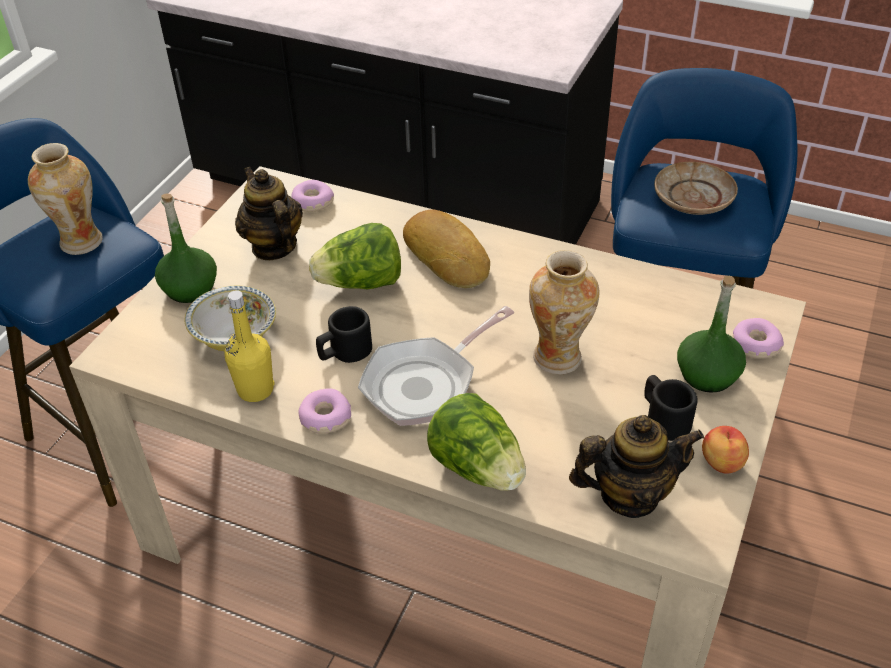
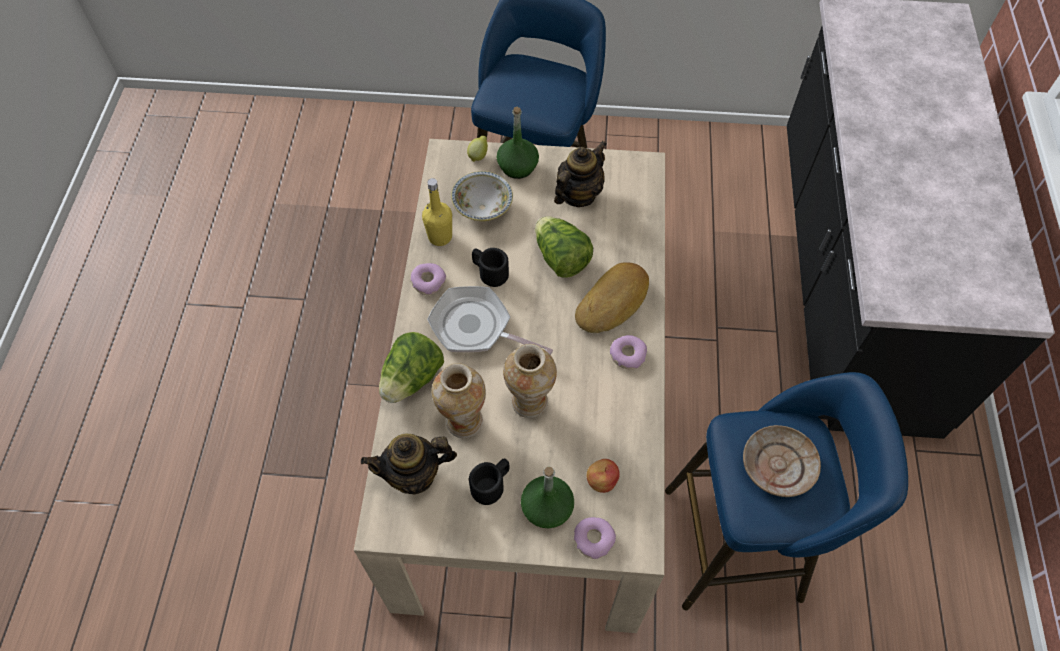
camera: 70 degrees right, 15 degrees up
(80, 243) = (544, 93): vase -> vase (463, 421)
(142, 321) = (478, 155): none -> lemon
(312, 202) = (636, 199): donut -> donut (627, 355)
(629, 495) = (414, 475): teapot -> teapot turned 105 degrees clockwise
(721, 463) = (460, 530): apple -> apple (601, 480)

